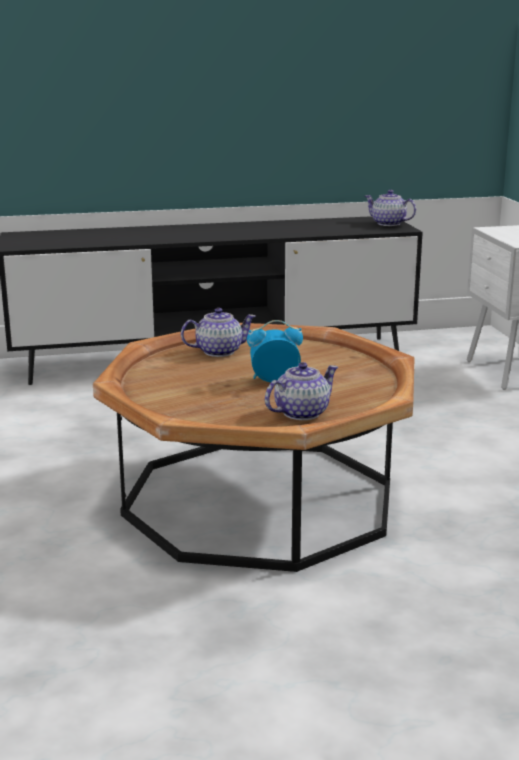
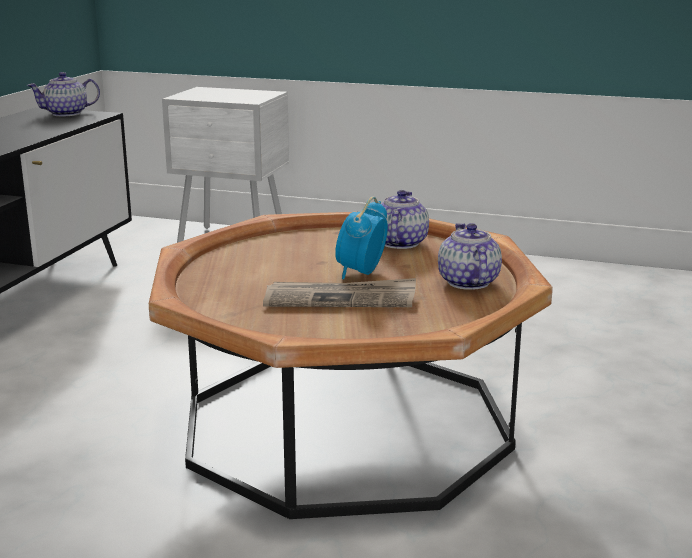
camera: 60 degrees left, 0 degrees up
(216, 385) = (341, 298): none -> newspaper
(218, 351) = (230, 276): teapot -> teapot (399, 243)

